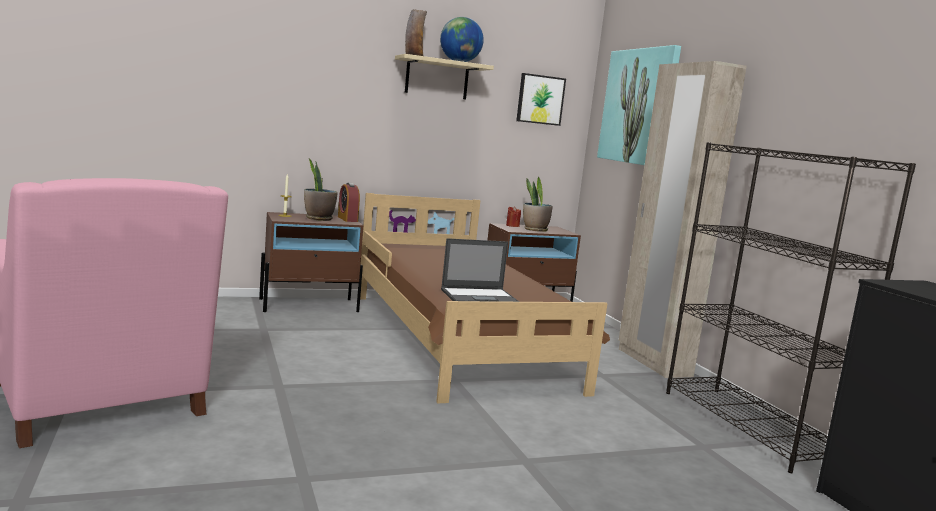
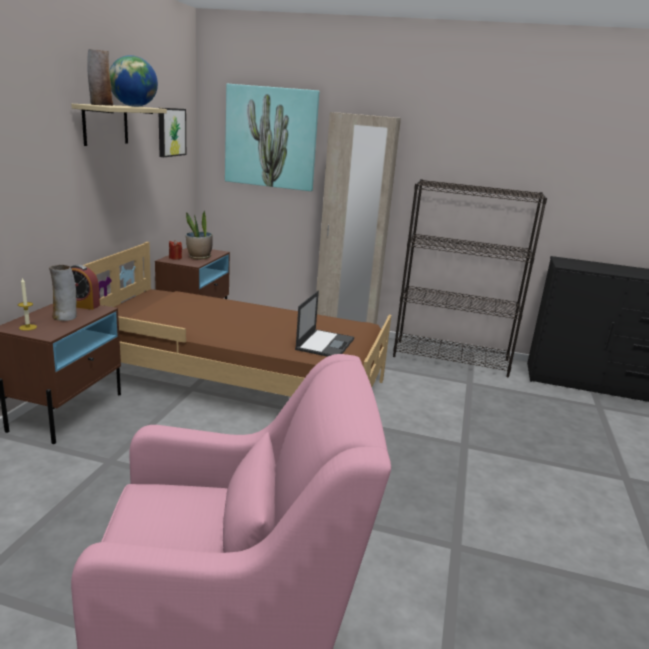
camera: 55 degrees left, 10 degrees up
(318, 219) = (65, 317): potted plant -> vase

